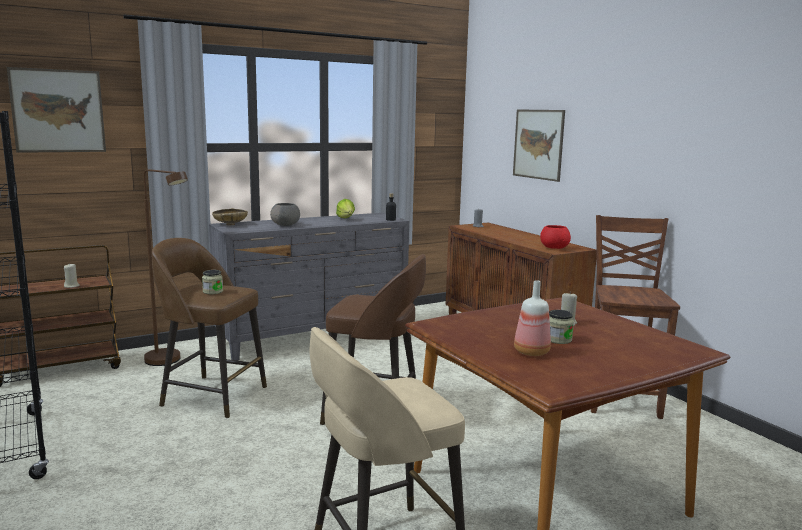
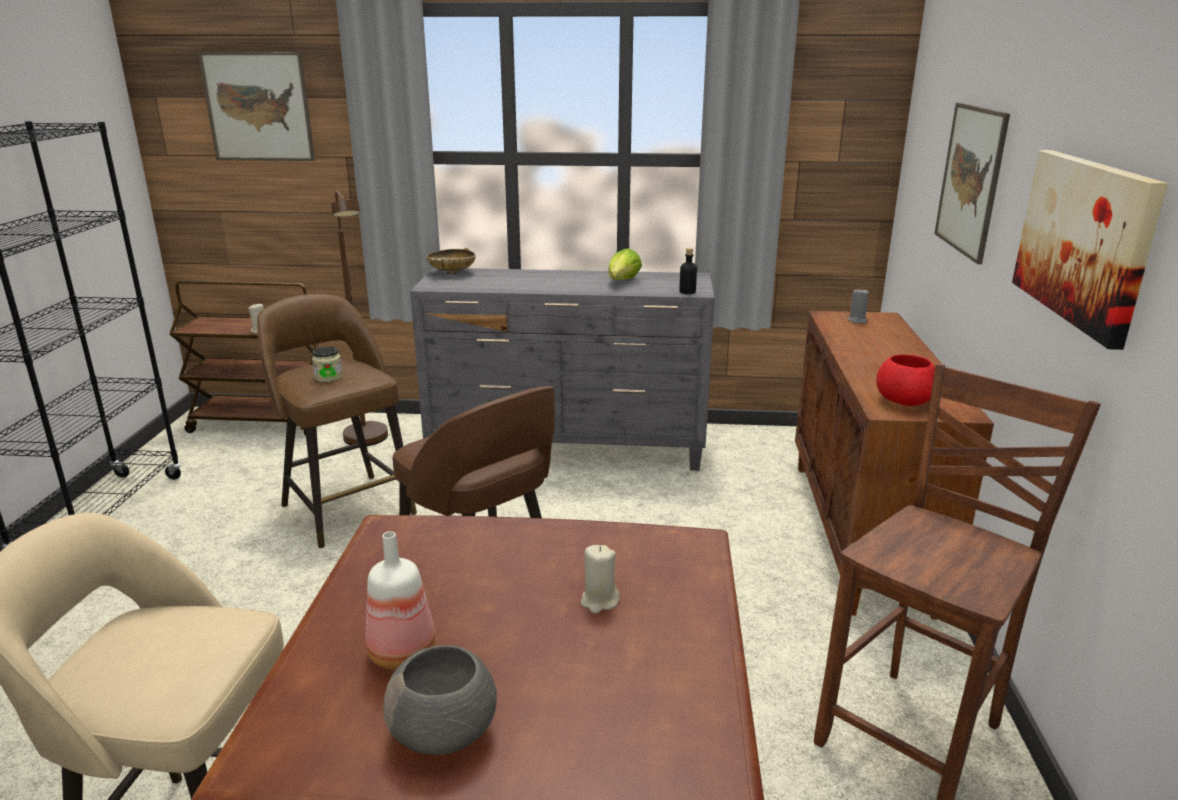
camera: 35 degrees right, 10 degrees up
(286, 225) = (516, 283): grey bowl -> grey bowl (445, 732)
(558, 339) = (502, 639): jar -> none
(638, 155) = (1085, 241): none -> picture

